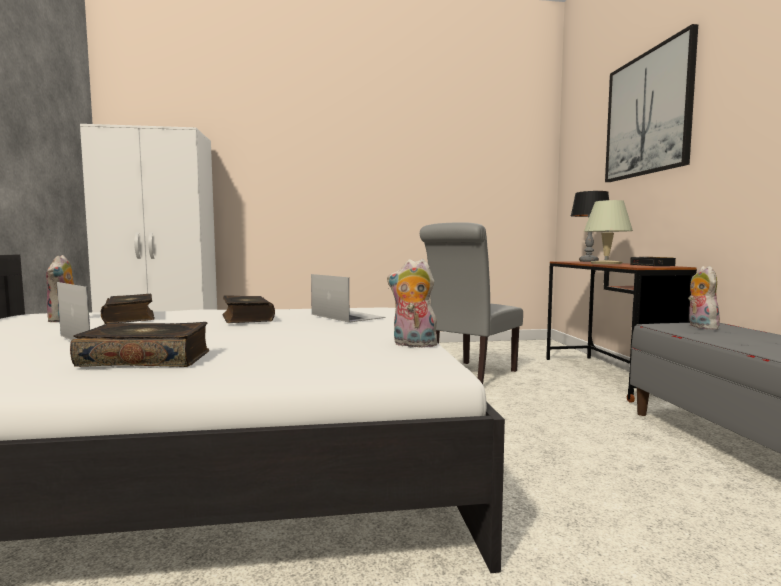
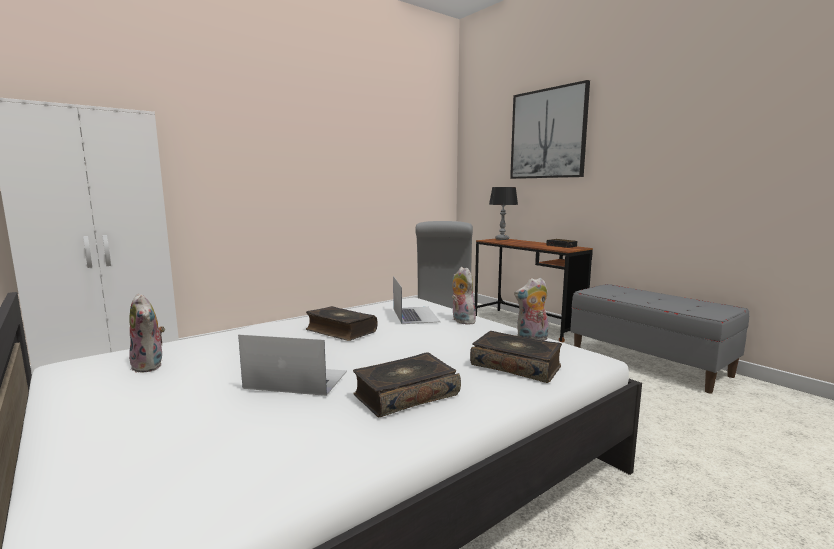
camera: 30 degrees left, 5 degrees up
(130, 317) = (218, 349): book -> book (516, 366)
(347, 316) = (415, 315): laptop -> laptop turned 60 degrees clockwise
(606, 263) = (527, 244): beige table lamp -> none
(700, 327) = (608, 290): plush toy -> plush toy (461, 321)

